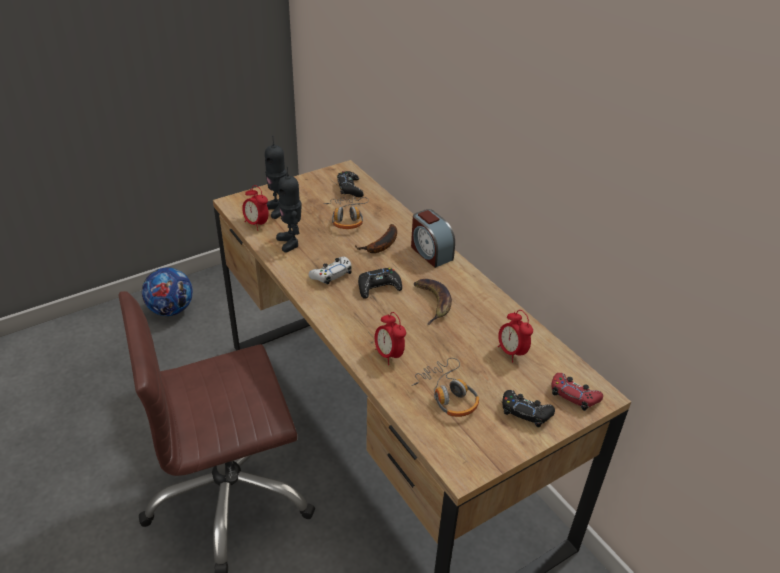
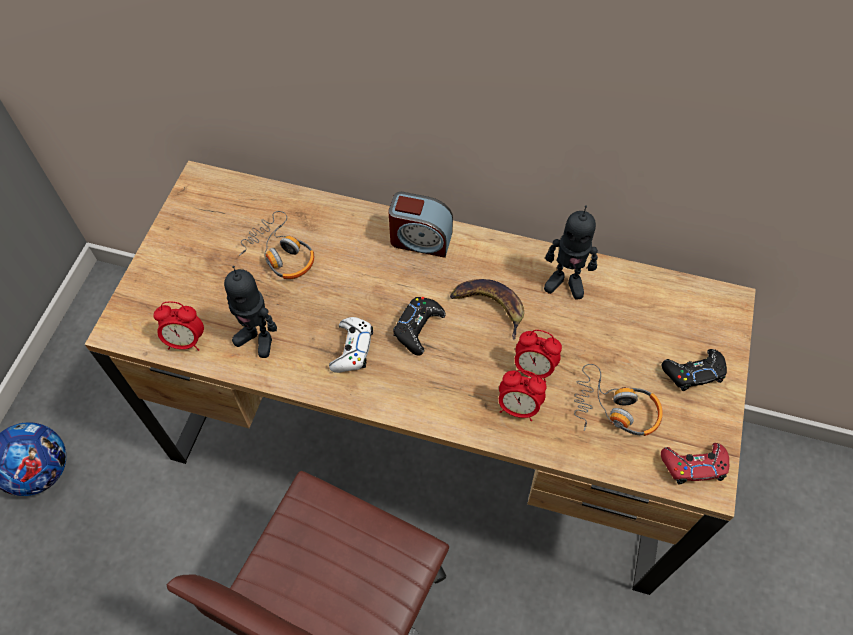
camera: 40 degrees left, 20 degrees up
(277, 210) = (186, 301): toy robot -> toy robot (565, 282)
(350, 188) = (237, 207): black game controller -> none
(381, 245) = (360, 267): banana -> none
(511, 352) = (617, 312): alarm clock -> alarm clock (533, 369)
(574, 395) = (710, 320): red game controller -> red game controller (693, 465)

